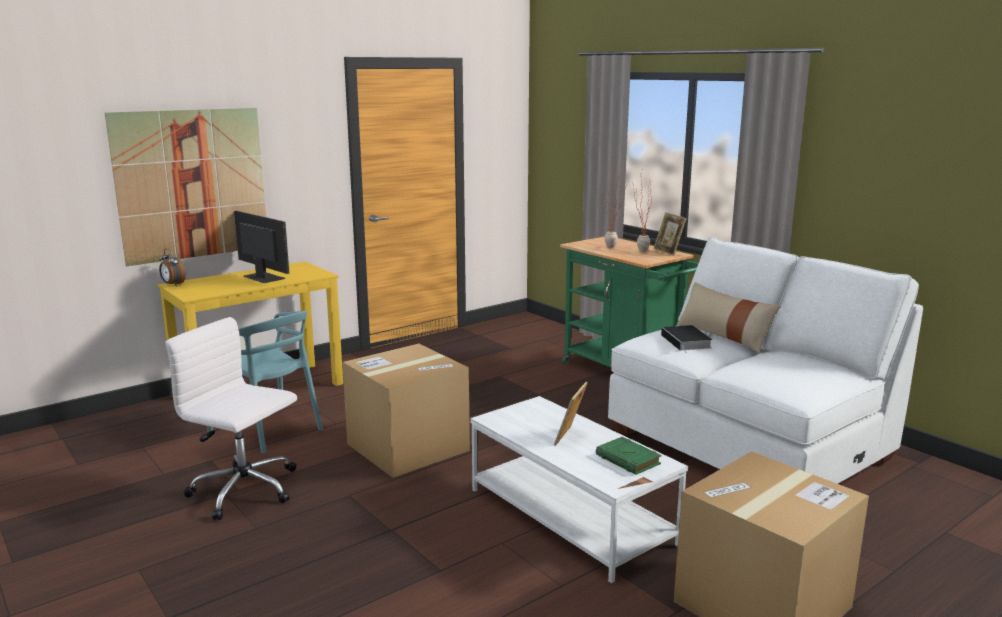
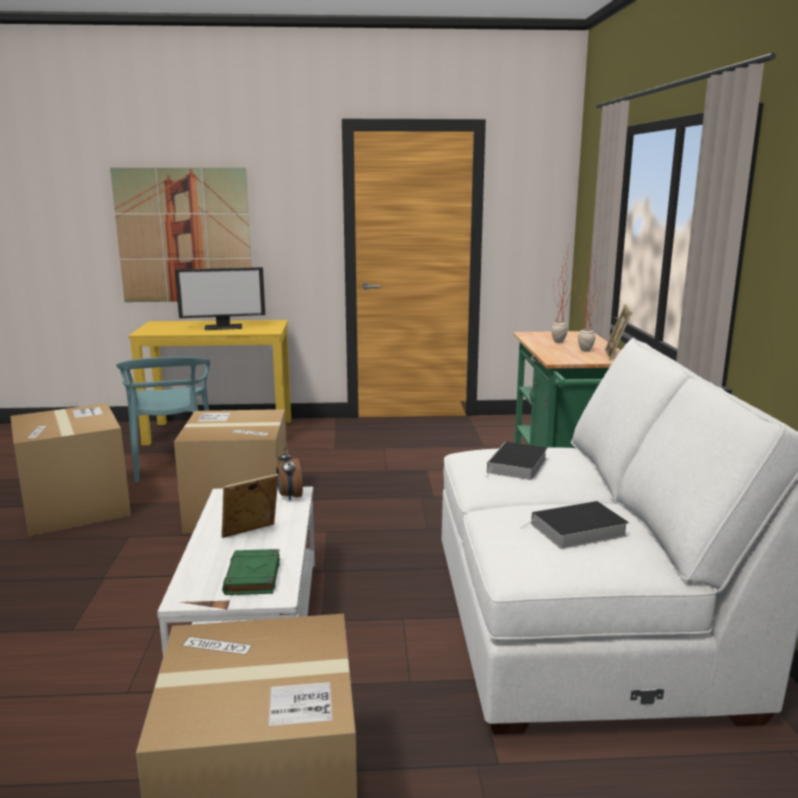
camera: 35 degrees right, 0 degrees up
(173, 284) = (155, 323): alarm clock -> alarm clock (289, 496)
(246, 490) = (76, 507): white office chair -> cardboard box
(263, 277) = (224, 327): monitor -> monitor turned 90 degrees clockwise
(724, 336) = (581, 471): beige pillow -> none
(792, 368) = (576, 531): none -> book

